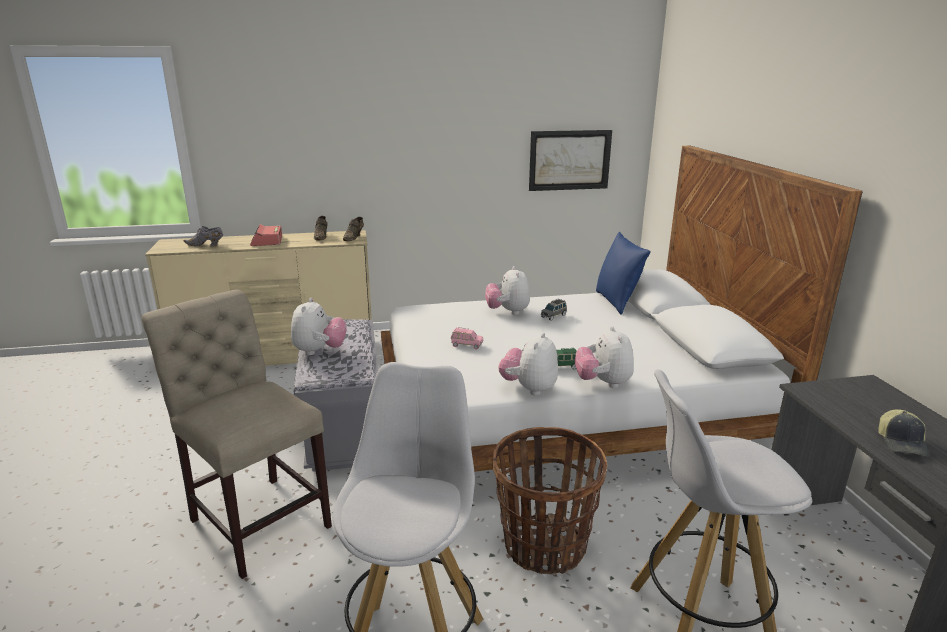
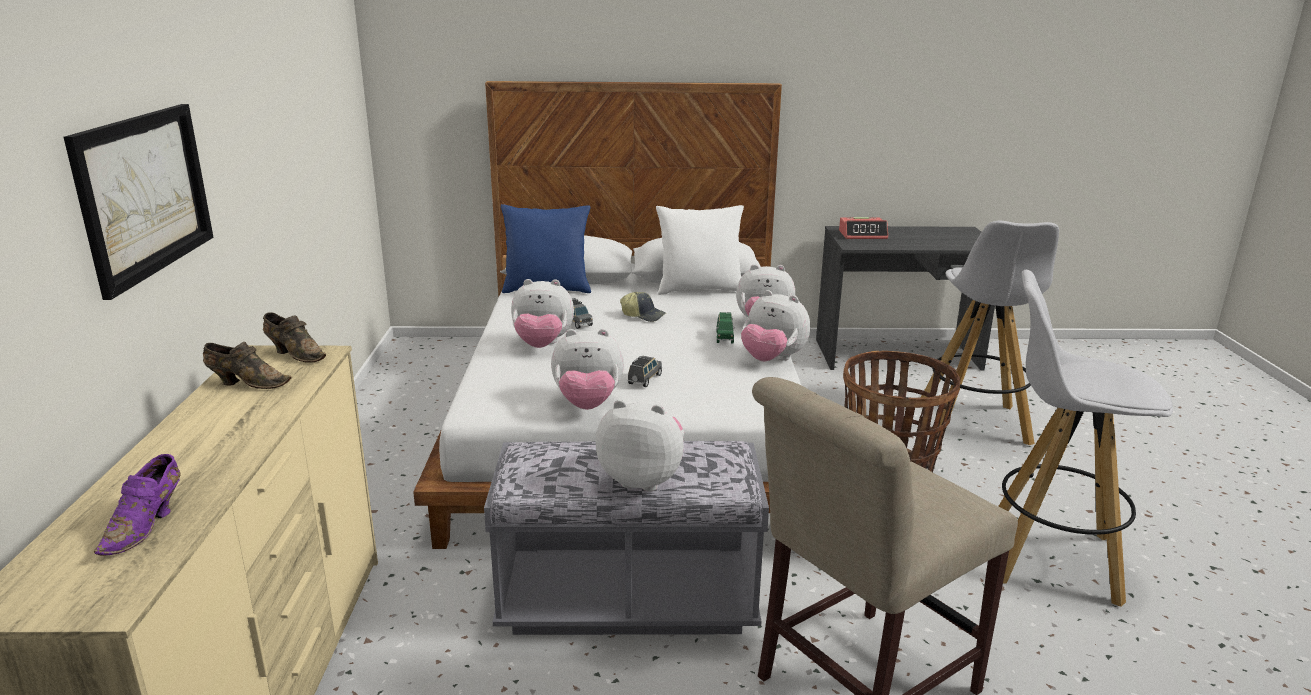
camera: 80 degrees left, 0 degrees up
(206, 245) = (147, 526): grey shoe -> purple shoe
(267, 241) = (212, 442): alarm clock -> alarm clock (863, 235)
(422, 333) = (588, 404): none -> plush toy
(466, 345) = (644, 379): pink toy car -> grey toy car
(569, 160) = (330, 133): picture -> picture (144, 194)
(673, 352) = (700, 289): none -> white pillow
(902, 443) = (929, 241): cap -> cap (643, 315)

